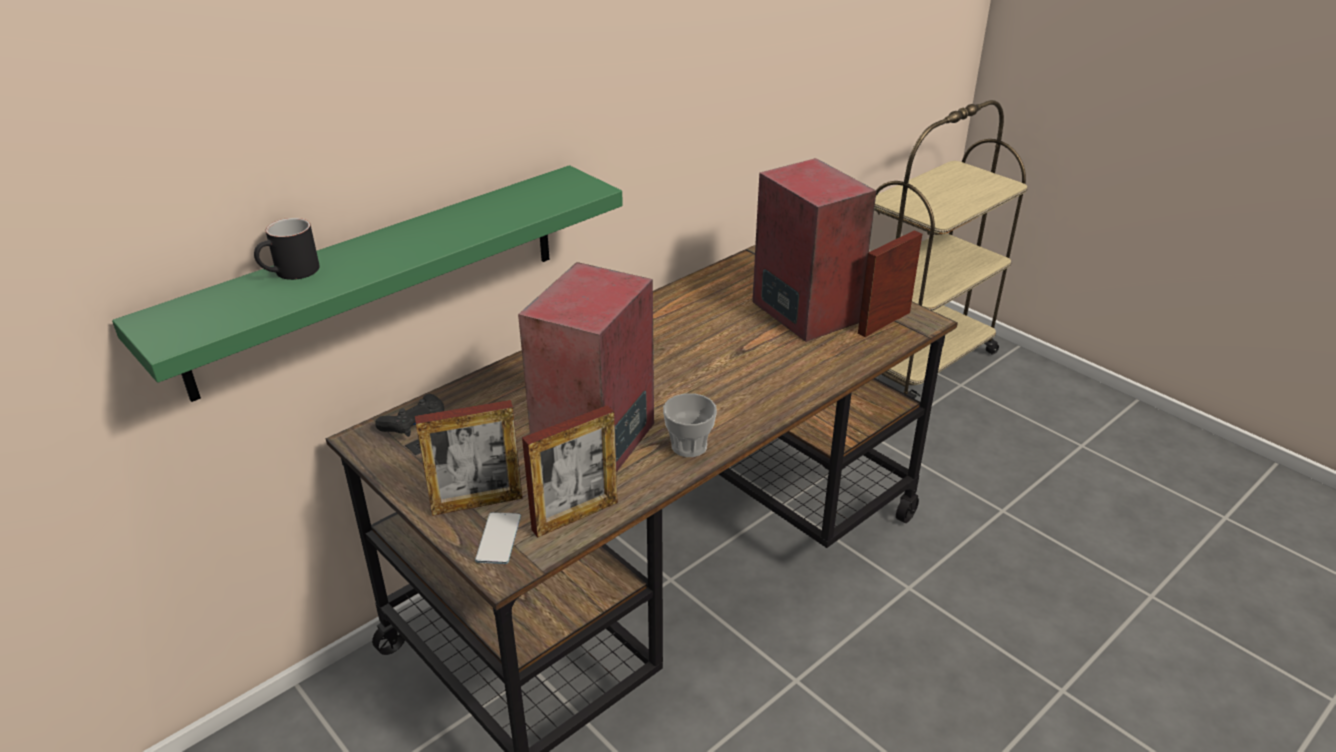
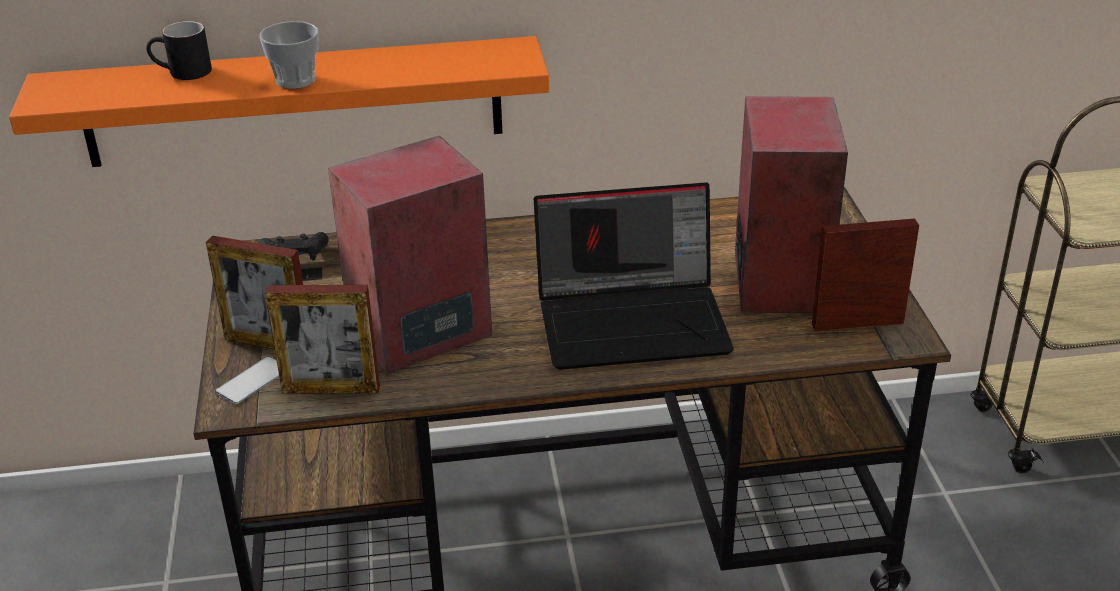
camera: 35 degrees right, 0 degrees up
(380, 278) = (294, 102): green shelf -> orange shelf
(689, 446) = (499, 369): cup -> cup (295, 80)
(742, 373) = (634, 320): none -> laptop

